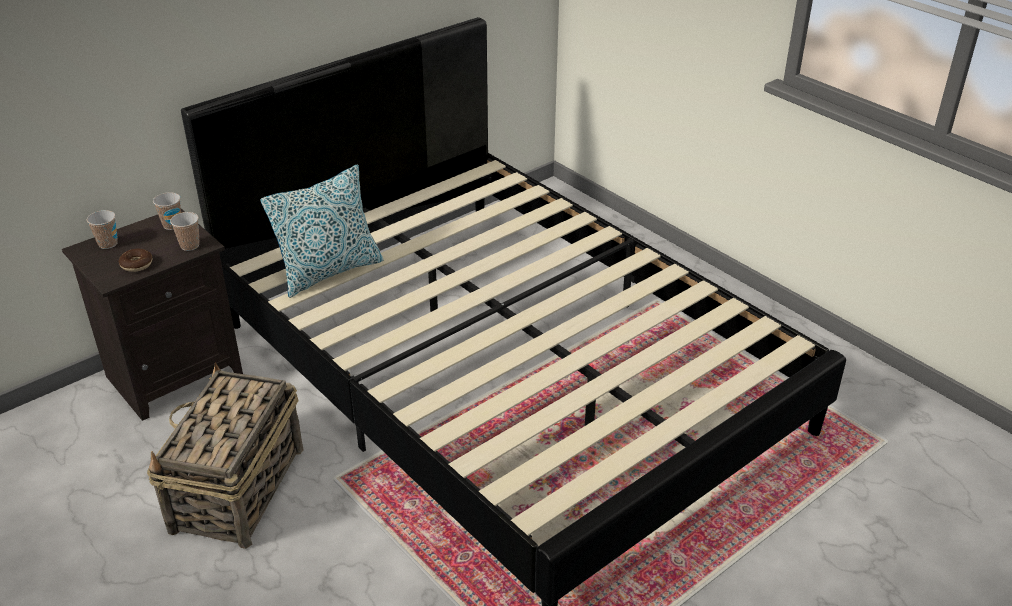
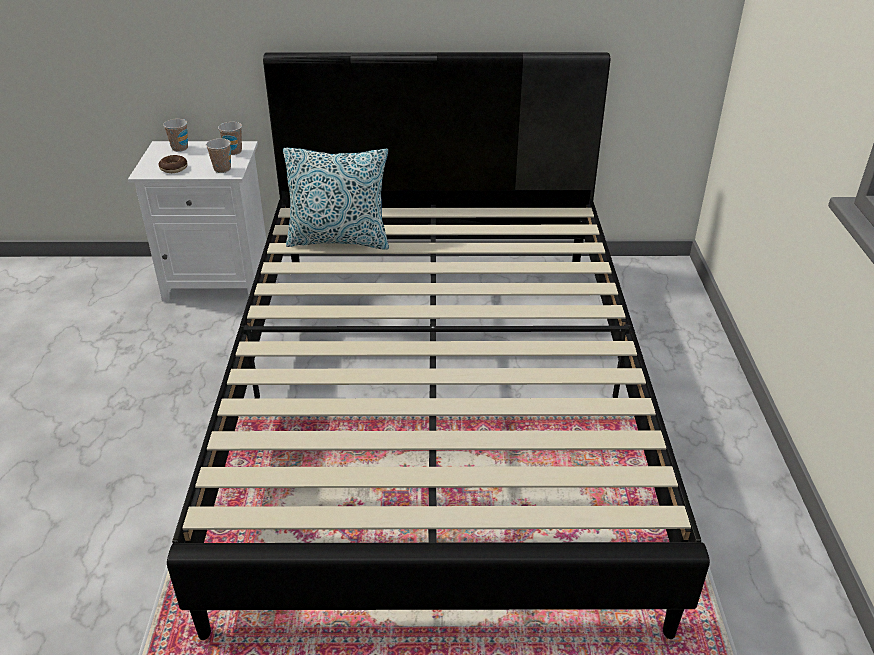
camera: 40 degrees right, 0 degrees up
(175, 373) = (219, 279): black nightstand -> white nightstand
(237, 490) = (151, 381): basket -> none

